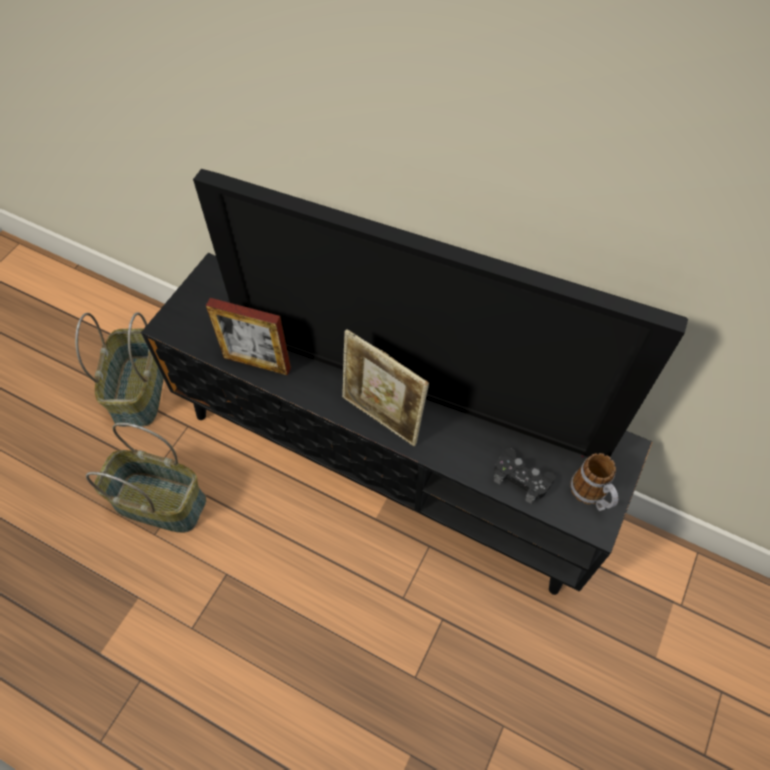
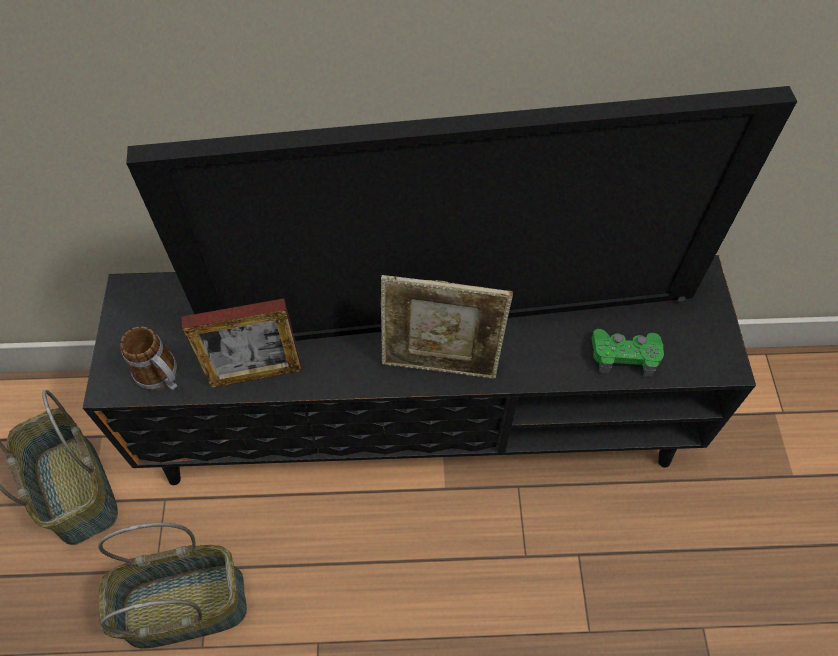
camera: 30 degrees left, 0 degrees up
(521, 478) = (624, 355): black game controller -> green game controller
(591, 495) = (701, 337): mug -> mug (162, 378)

